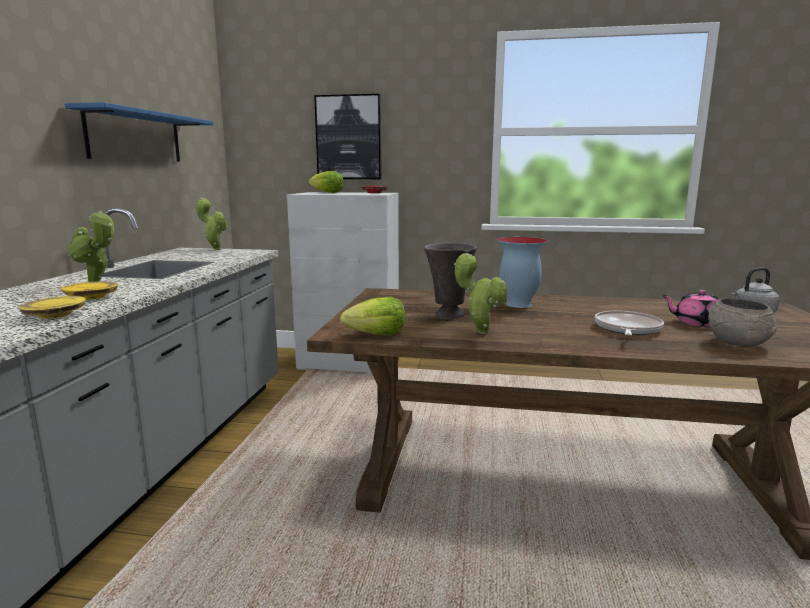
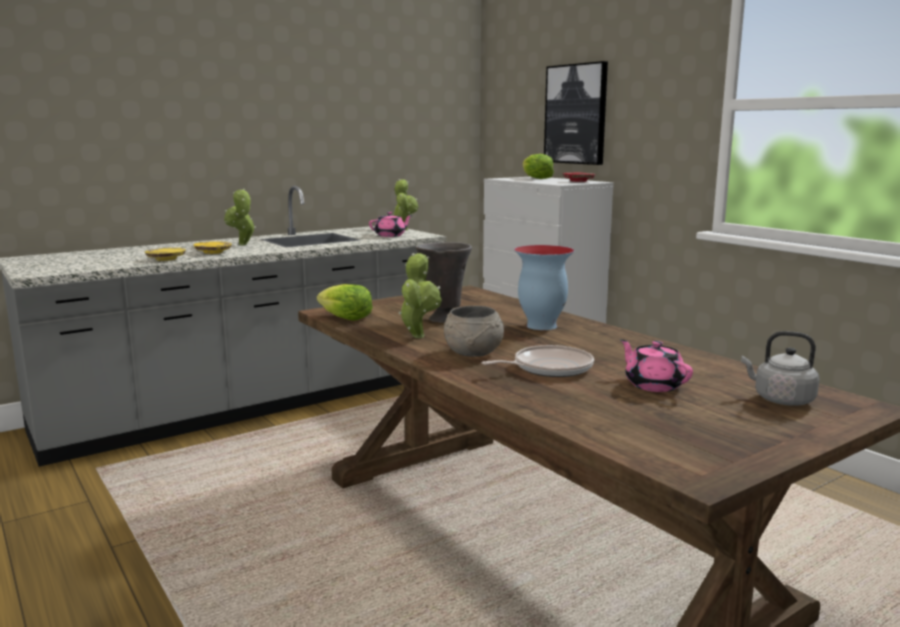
camera: 45 degrees right, 0 degrees up
(135, 137) = (350, 122): blue shelf -> none
(227, 255) = (390, 235): none -> pink teapot
(737, 343) = (606, 408): grey bowl -> grey bowl (474, 353)

